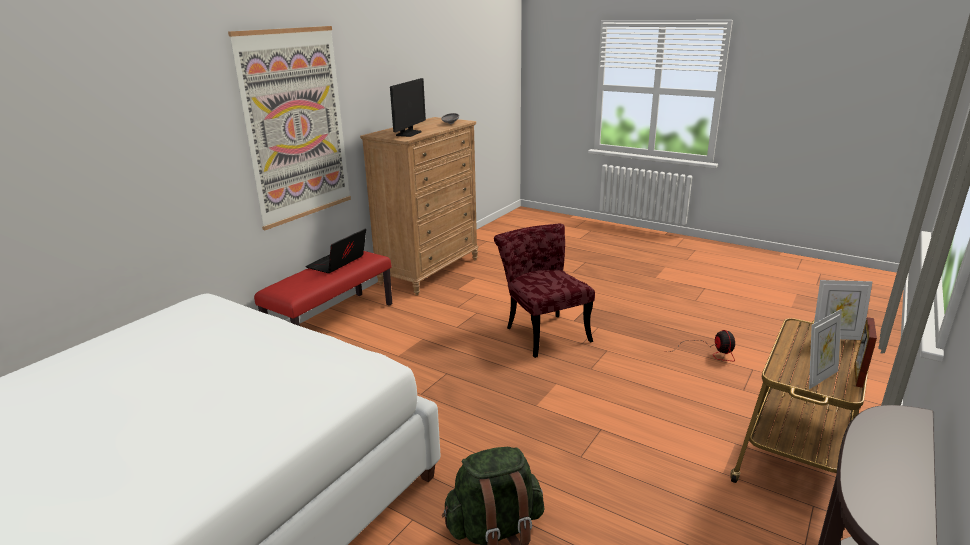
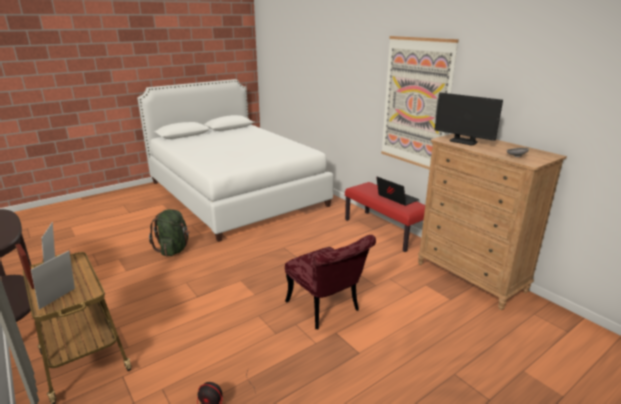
camera: 110 degrees right, 0 degrees up
(543, 331) = (327, 309): red chair -> red chair turned 60 degrees clockwise

